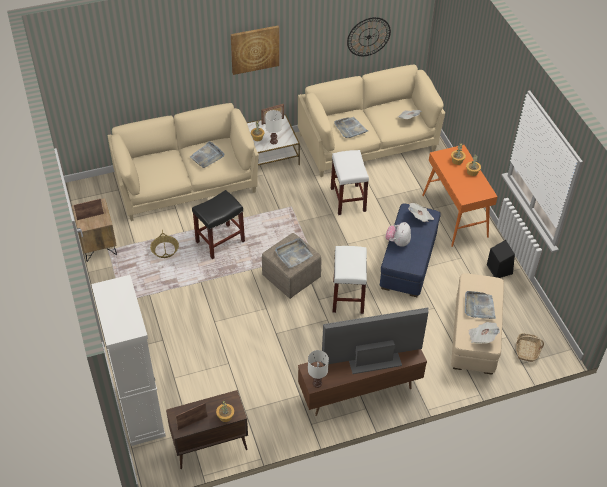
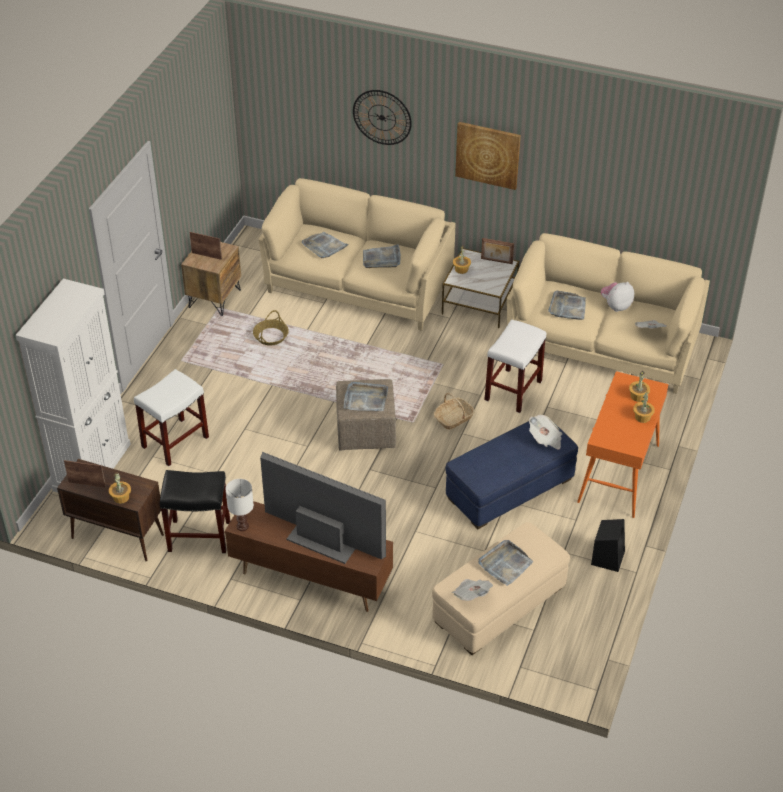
camera: 40 degrees right, 5 degrees down
(161, 167) = (324, 246): none -> grey tray
(220, 241) = (333, 358): black stool -> black stool (200, 535)
(273, 141) = (474, 282): white table lamp -> none
(348, 297) = (403, 485): white stool -> white stool (175, 442)
(368, 37) = (644, 203): wall clock -> wall clock (382, 117)
(398, 242) = (490, 449): plush toy -> plush toy (616, 306)
(527, 350) = (541, 658): basket -> basket (453, 418)

